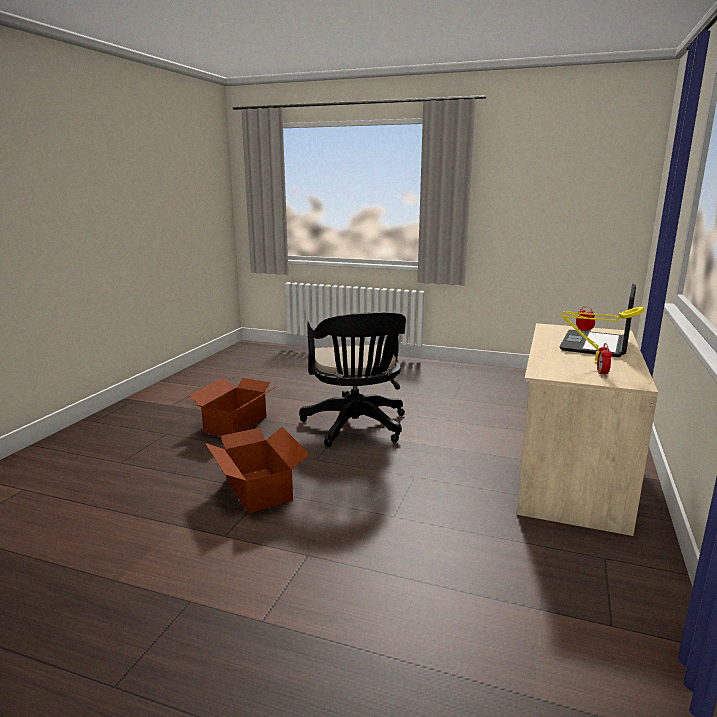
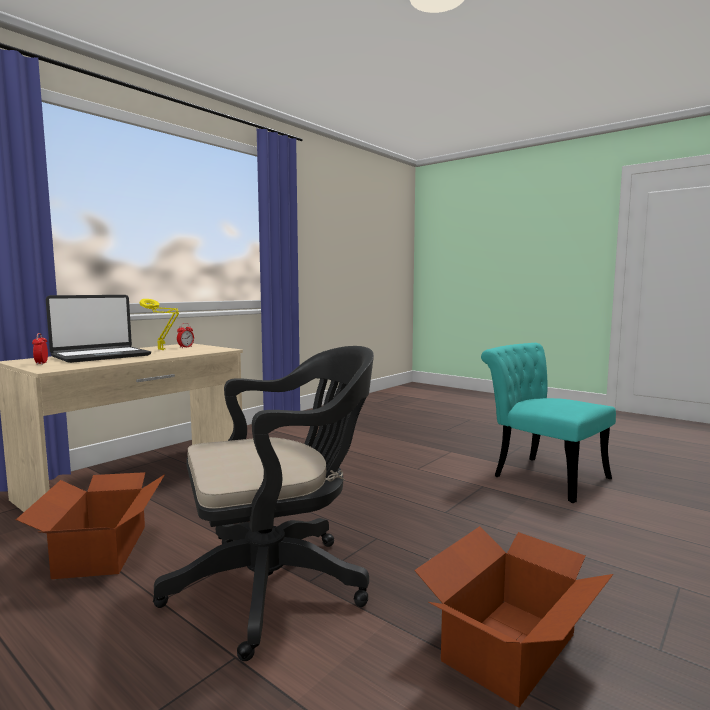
camera: 160 degrees left, 10 degrees down
(137, 575) = (541, 475): none -> turquoise chair
(259, 489) = (454, 515): cardboard box -> cardboard box (100, 551)
(356, 427) = (278, 584): black office chair -> black office chair turned 60 degrees clockwise

